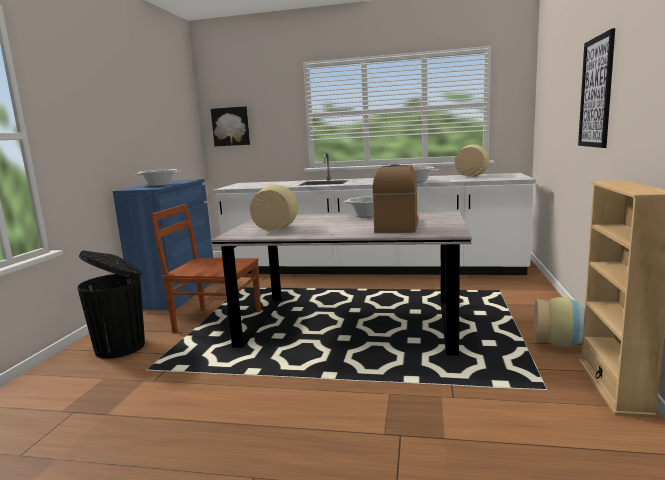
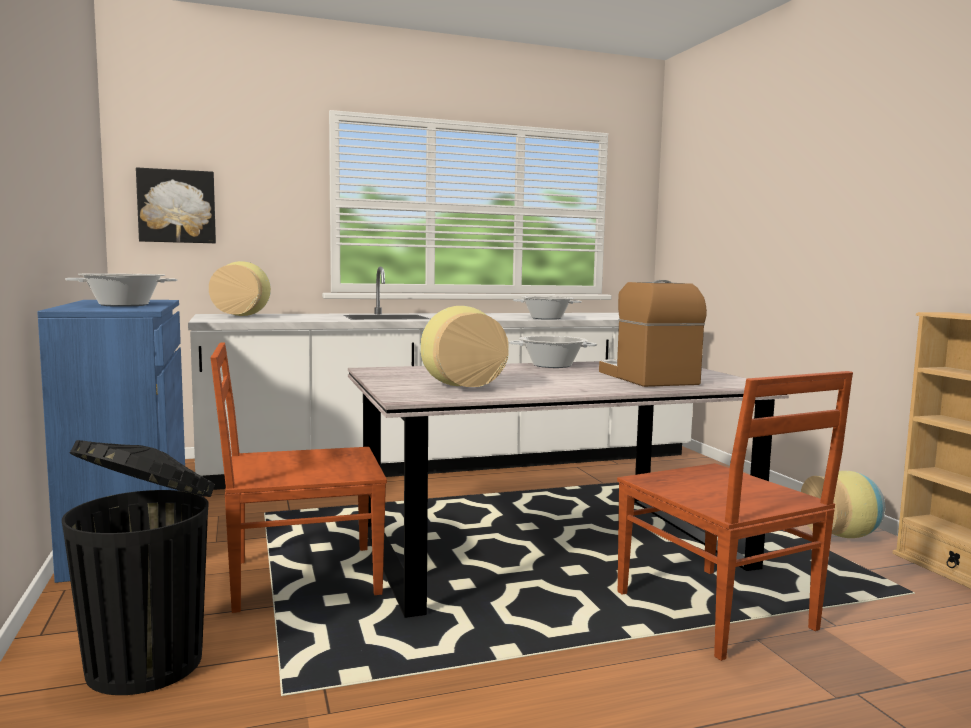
camera: 30 degrees left, 5 degrees down
(389, 375) = (717, 613): none -> brown chair
(472, 176) = (602, 314): vase -> vase (242, 315)
(596, 92) = (844, 205): picture -> none

